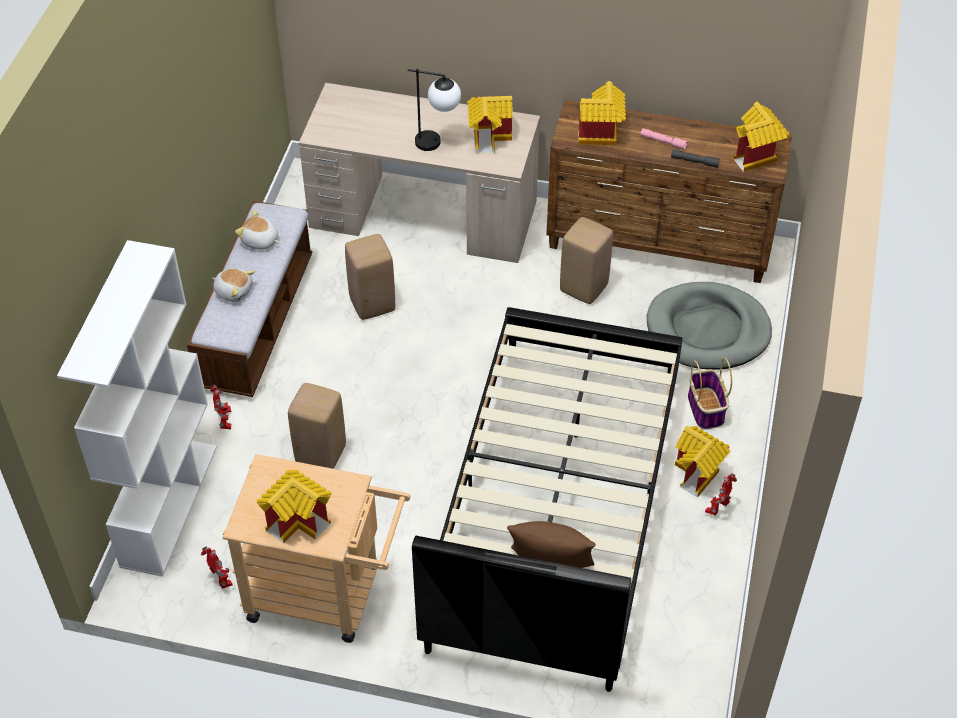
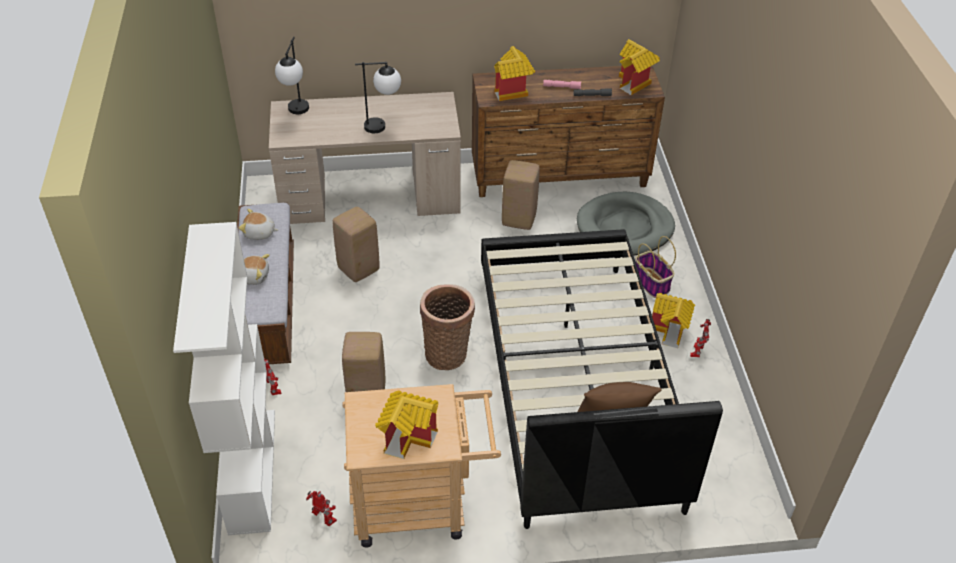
camera: 20 degrees left, 5 degrees down
(347, 105) = (296, 113): none -> table lamp
(428, 430) = (447, 352): none -> basket
(489, 137) = (422, 113): toy house -> none

